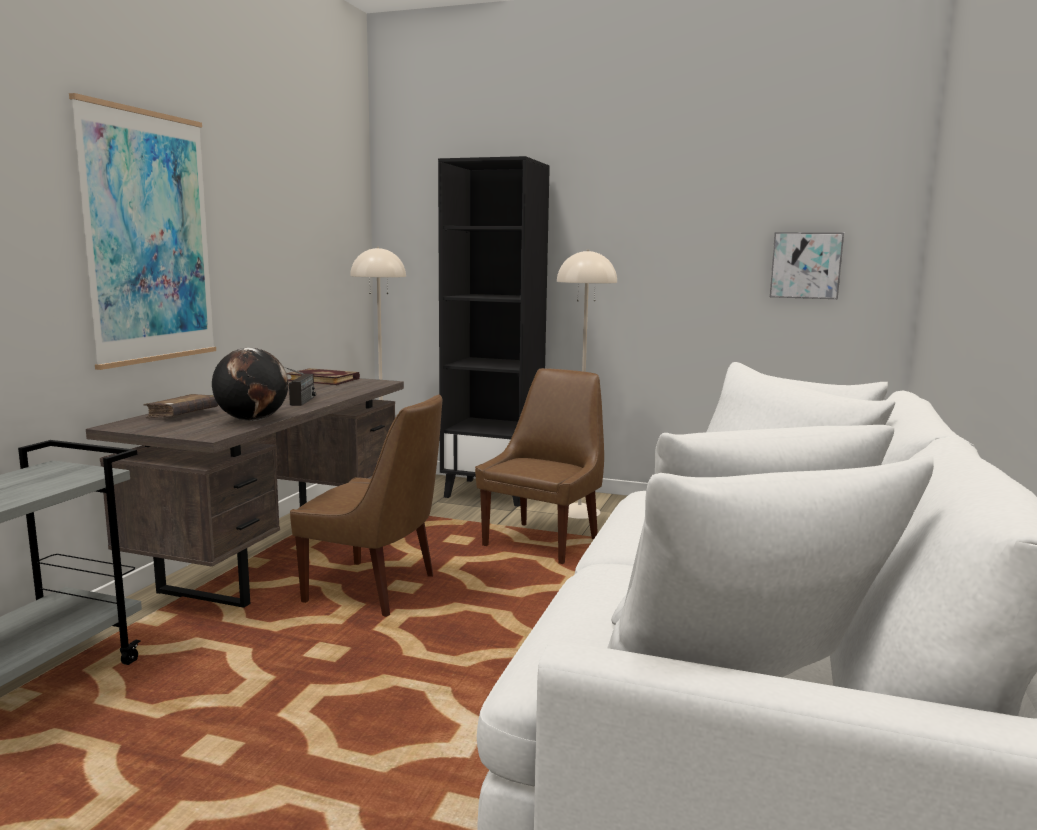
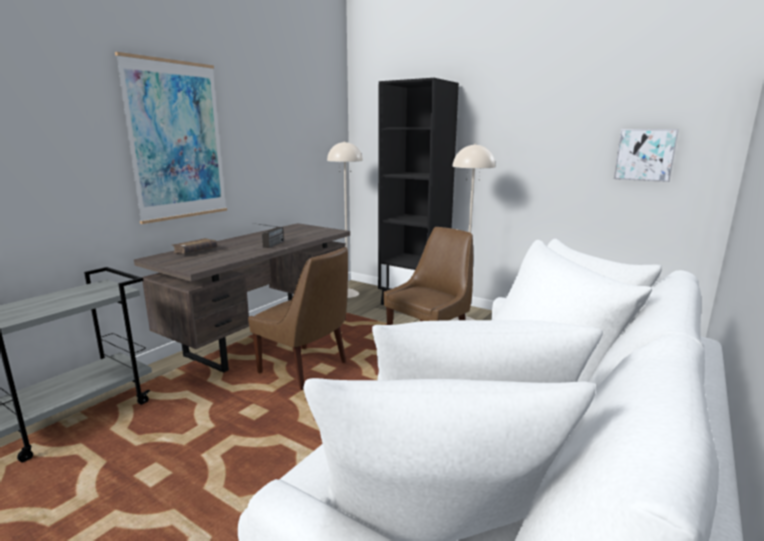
camera: 15 degrees right, 5 degrees up
(252, 420) = (229, 258): globe -> none
(323, 379) = (302, 227): book -> none

